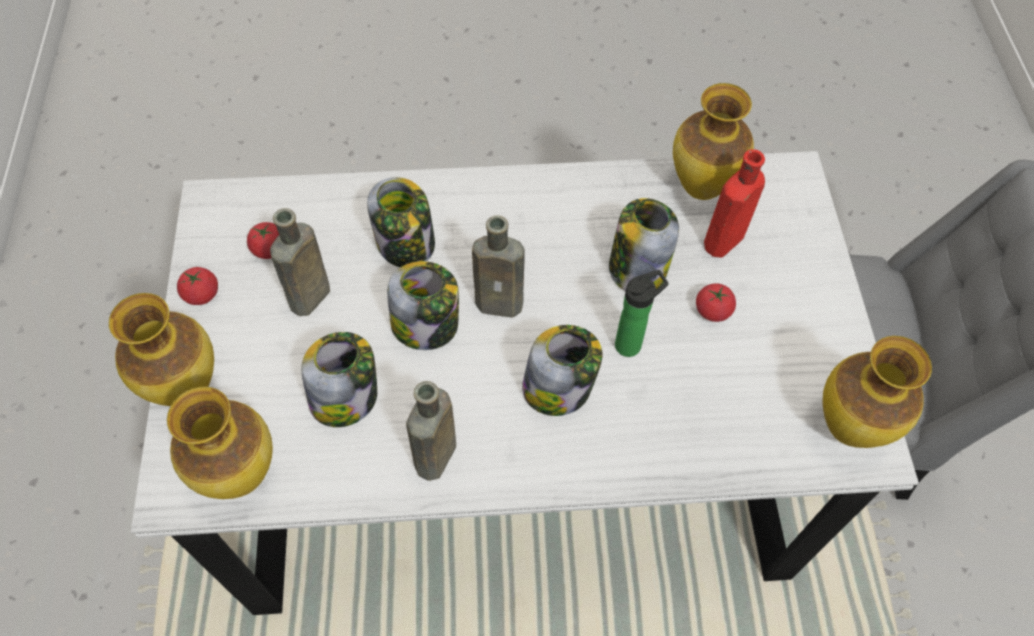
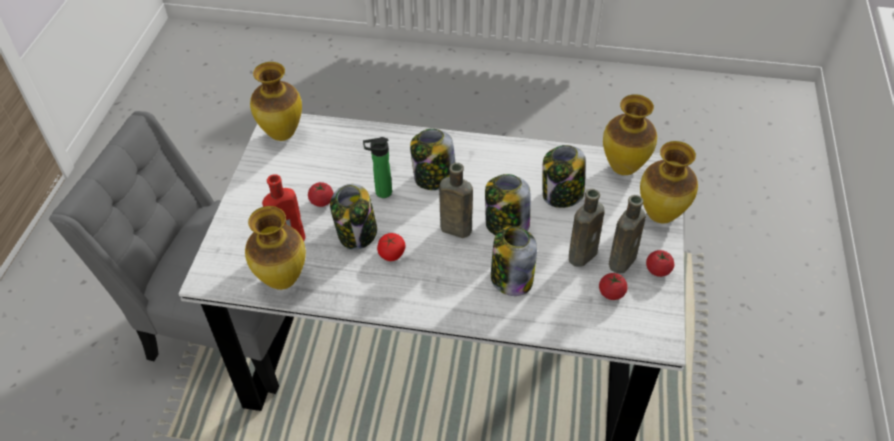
camera: 165 degrees left, 10 degrees down
(434, 460) = (514, 158): brown bottle -> brown bottle (623, 259)
(577, 249) = (391, 253): none -> tomato

